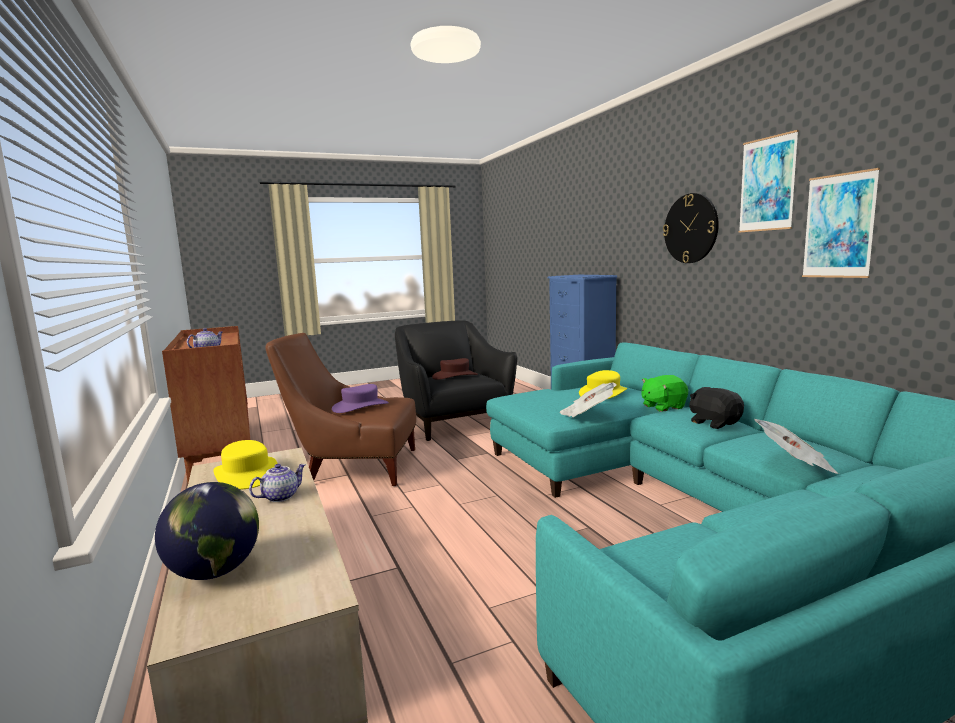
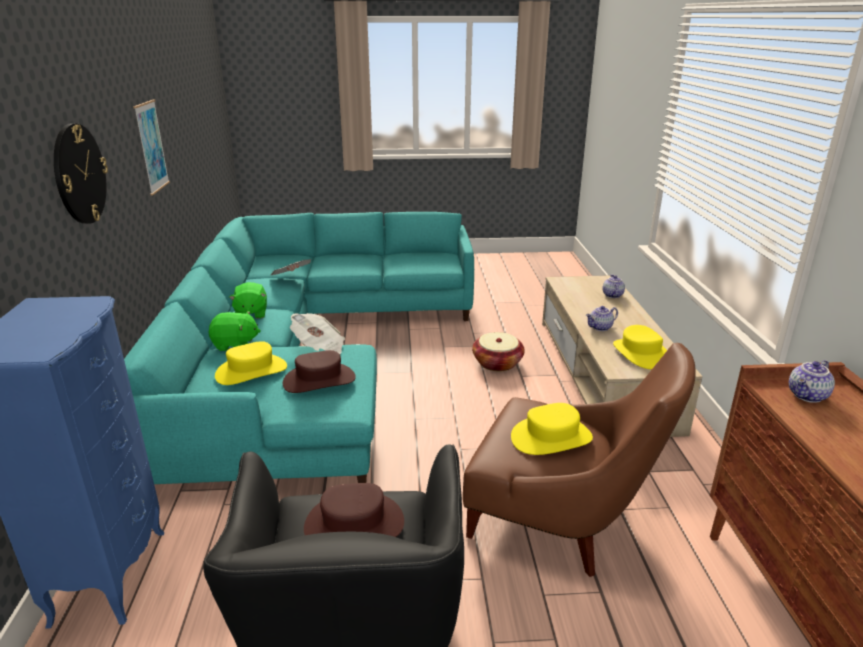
camera: 160 degrees left, 15 degrees up
(215, 572) = (612, 295): globe -> teapot
(360, 406) = (551, 438): purple hat -> yellow hat
(439, 580) = (497, 363): none -> basket
(546, 398) = (319, 380): none -> brown hat
(714, 423) = (251, 314): black plush toy -> green plush toy
(767, 184) = (115, 111): picture -> none

